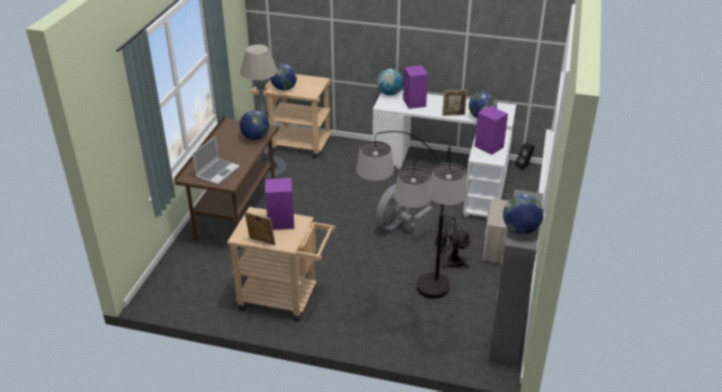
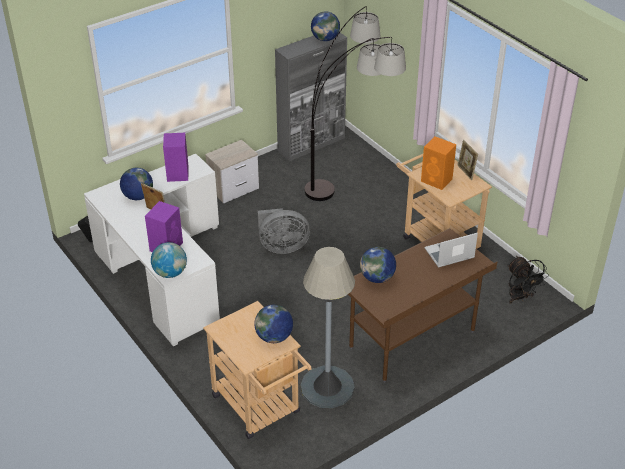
camera: 140 degrees left, 5 degrees up
(280, 222) = (437, 180): purple speaker -> orange speaker
(449, 261) = (282, 201): black fan -> black fan (520, 297)

